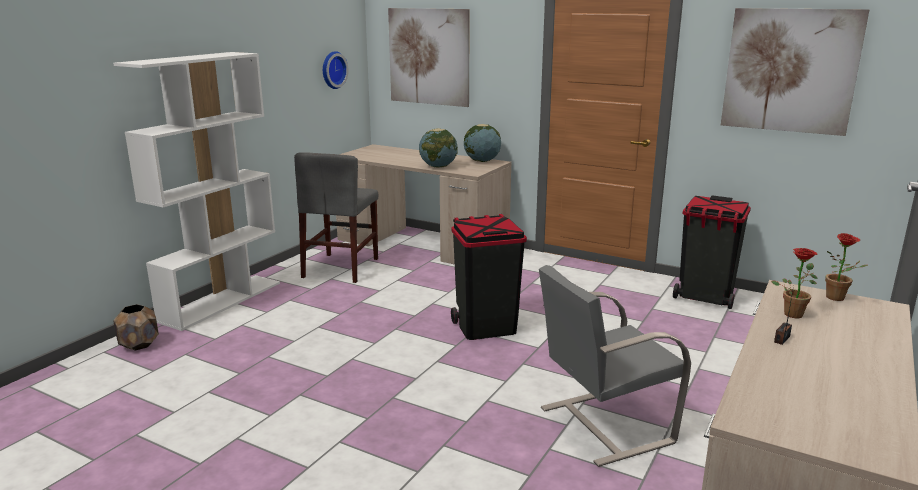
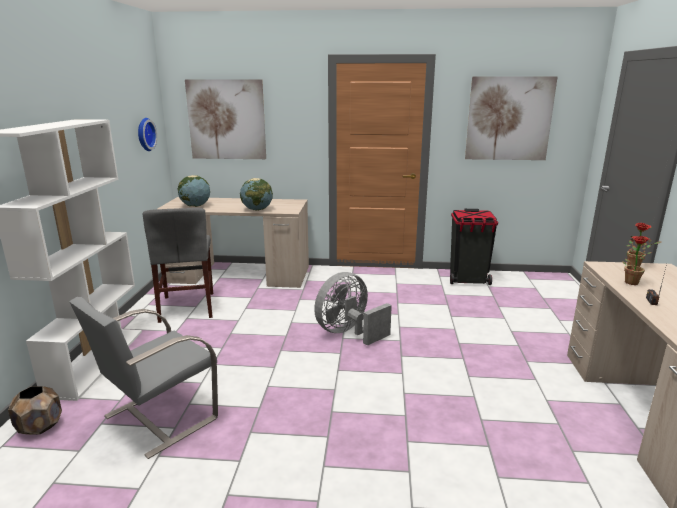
camera: 25 degrees left, 0 degrees up
(482, 161) = (285, 201): globe -> globe (195, 206)
(485, 327) = (349, 333): black trash can -> grey fan
(603, 425) = (496, 389): grey chair -> grey chair (158, 418)

